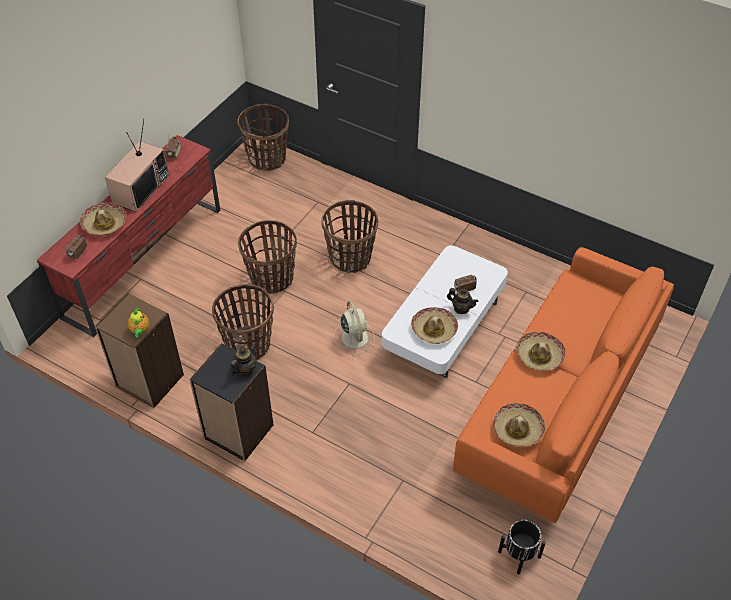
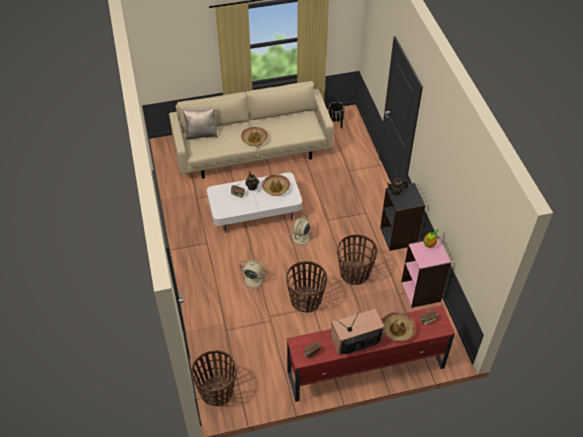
camera: 135 degrees left, 0 degrees up
(149, 381) = (421, 291): brown bookcase -> pink bookcase
(350, 258) = (252, 279): basket -> beige fan
(518, 429) = (300, 123): hat -> none
(557, 402) = (252, 151): orange sofa -> beige sofa
(607, 310) = (201, 134): none -> beige pillow

